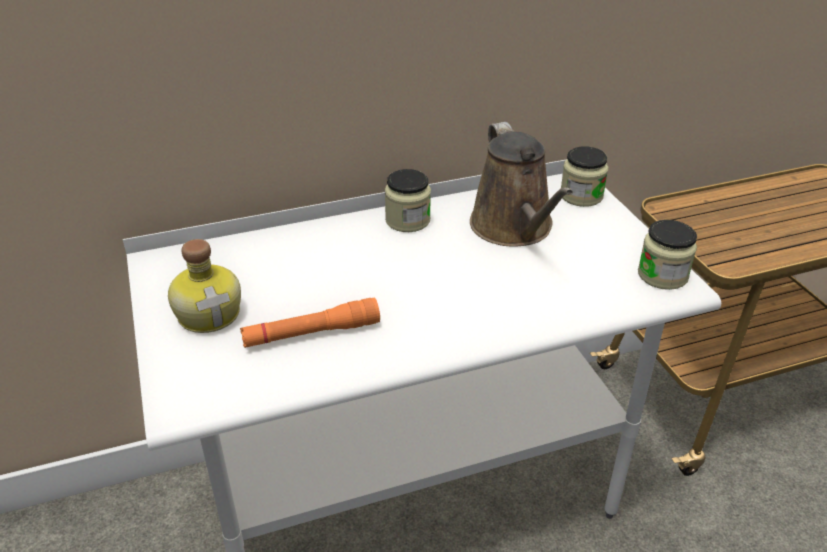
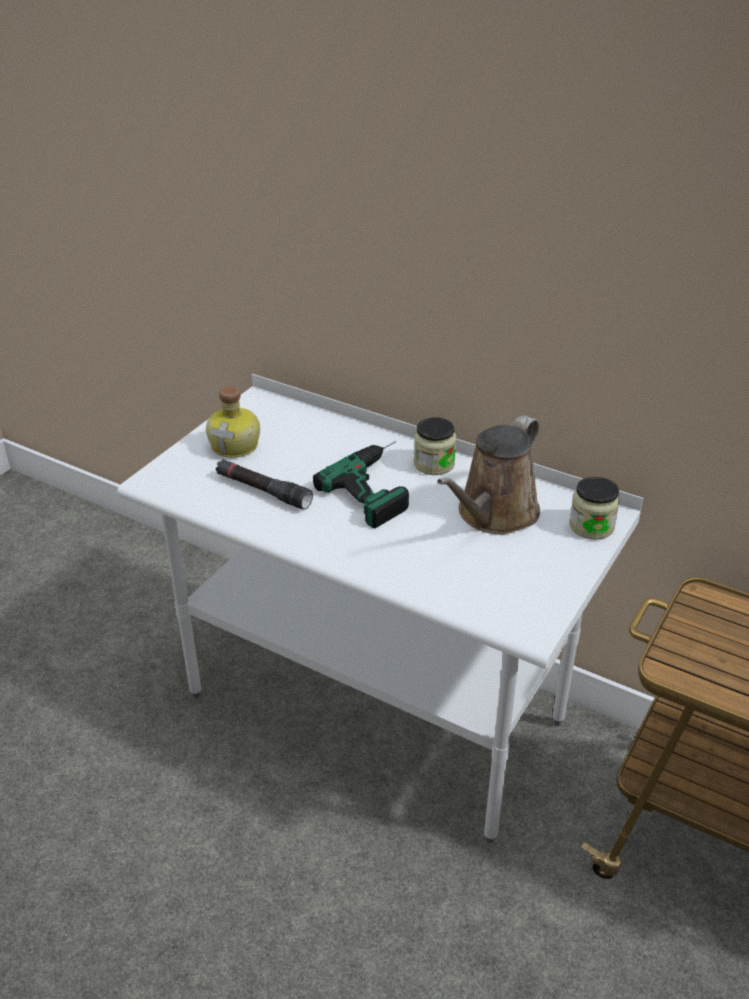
camera: 50 degrees right, 0 degrees up
(311, 333) = (263, 491): orange flashlight -> black flashlight
(399, 262) = (380, 485): none -> power drill
(662, 275) = (534, 614): jar -> none

